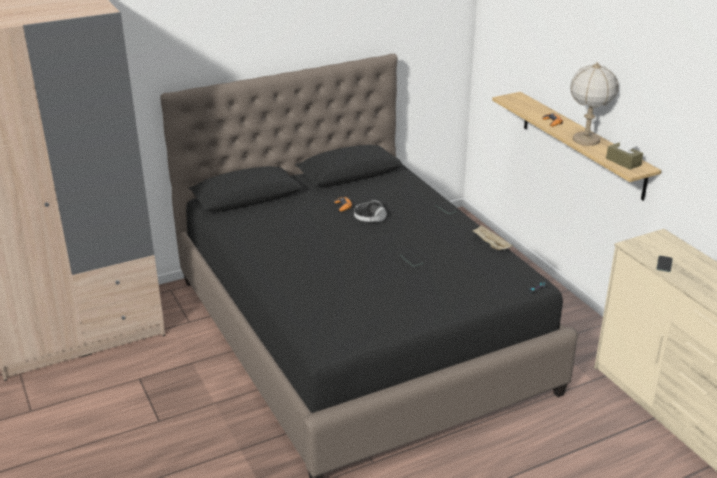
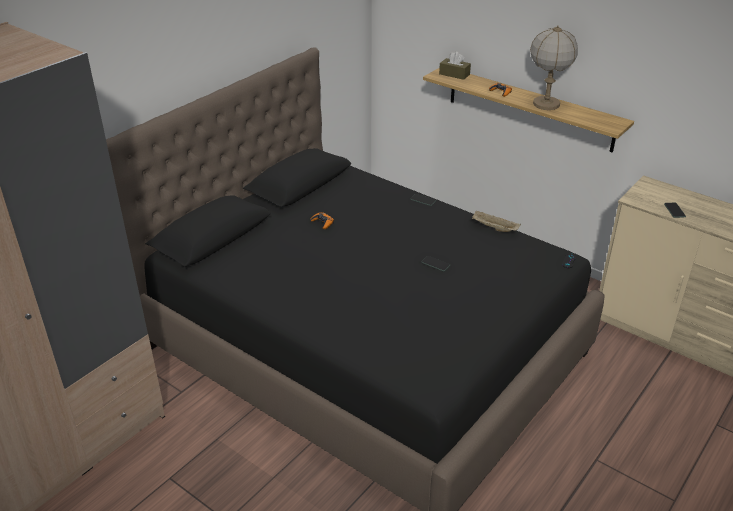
camera: 25 degrees left, 5 degrees up
(369, 219) = (360, 230): headphones -> none
(623, 162) = (597, 119): brown tissue box -> brown tissue box (454, 74)

